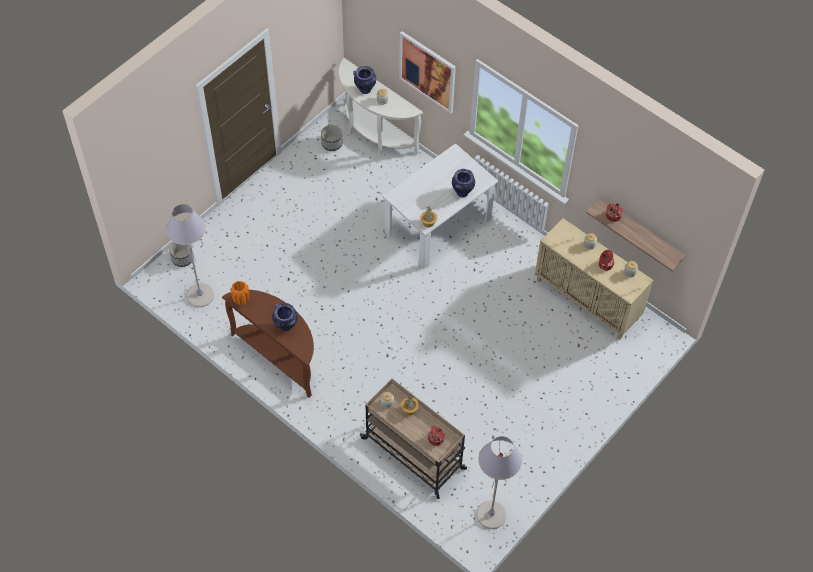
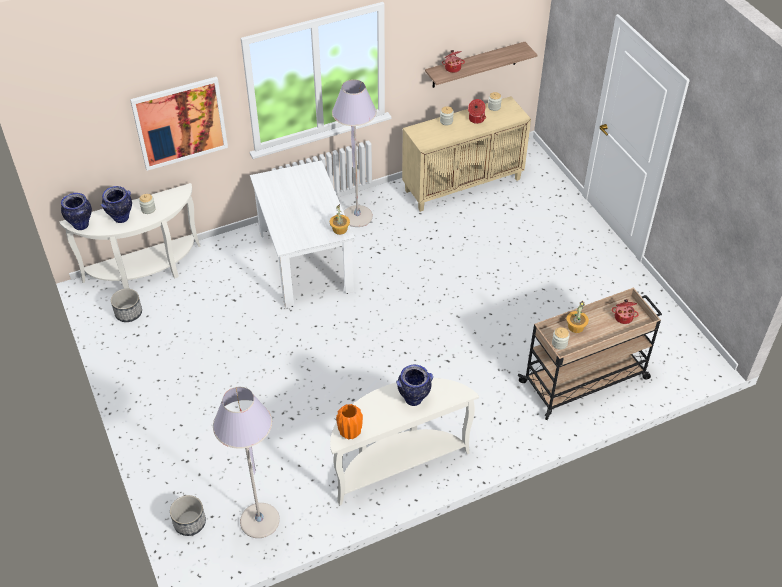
camera: 65 degrees left, 10 degrees down
(280, 356) = (397, 463): brown console table -> white console table
(462, 192) = (318, 190): vase -> vase (81, 225)
(491, 515) = (682, 342): grey floor lamp -> grey floor lamp (357, 217)

